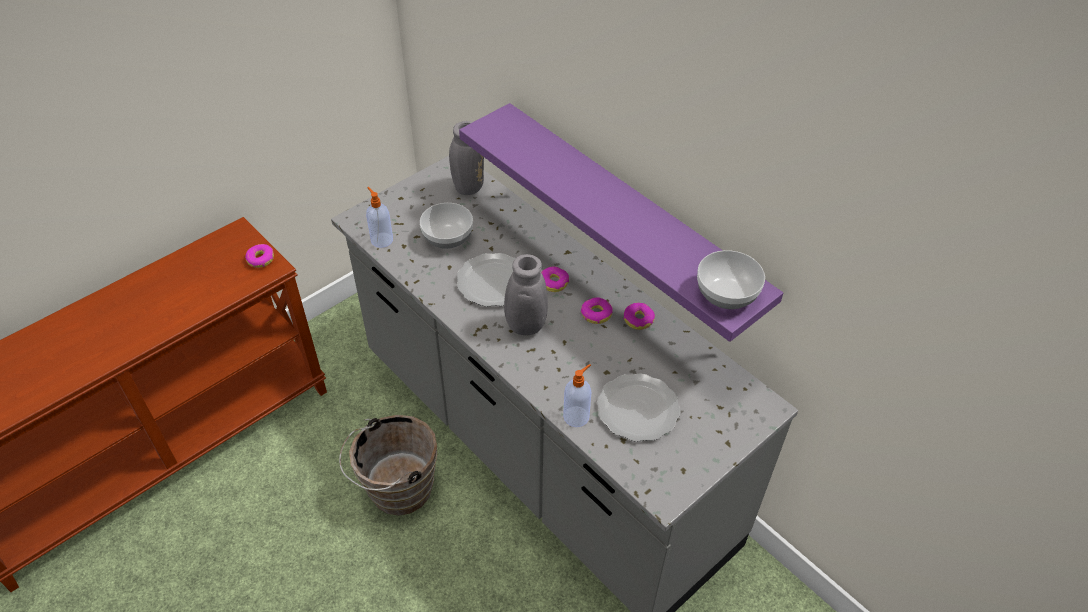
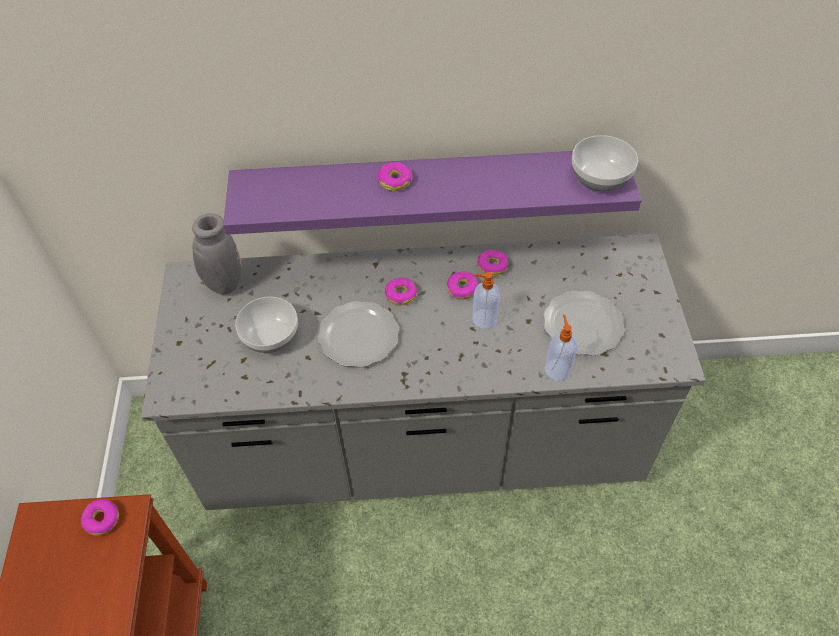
camera: 50 degrees left, 5 degrees up
(381, 239) = (217, 390): soap dispenser -> soap dispenser (483, 319)
(395, 490) = (366, 588): brown bucket -> none
(523, 327) = (431, 347): grey vase -> none
(589, 183) = (395, 181): none -> donut

